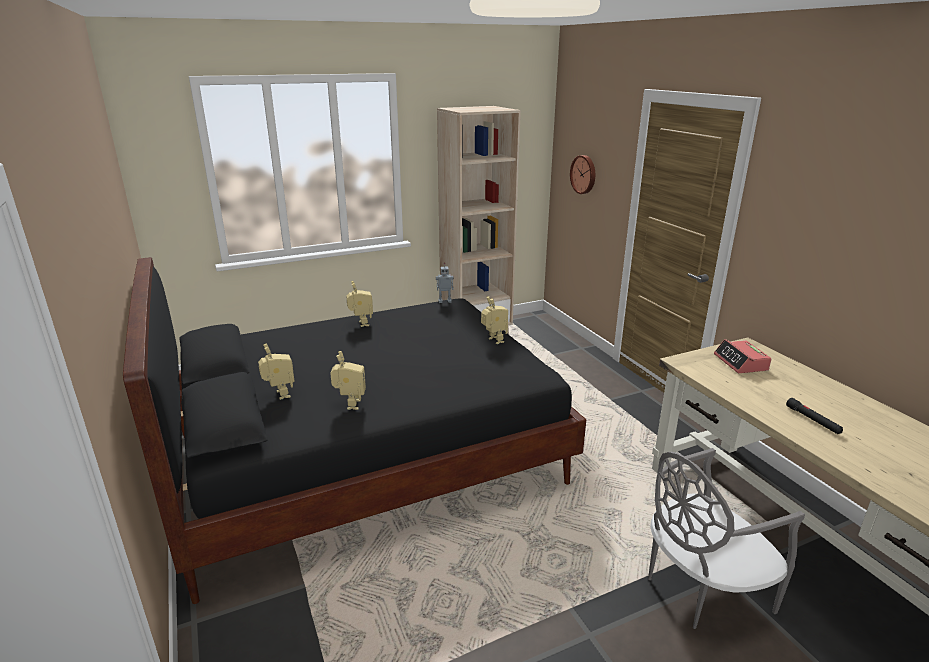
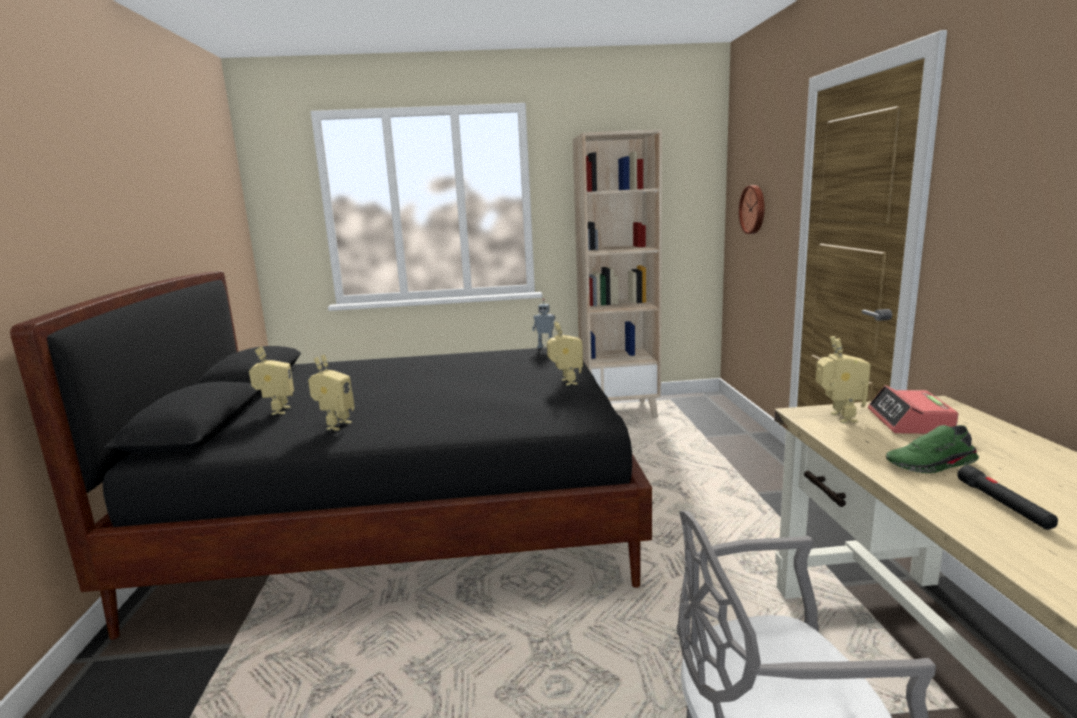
camera: 20 degrees right, 10 degrees down
(361, 324) = (432, 360): toy robot -> toy robot (838, 418)
(768, 396) = (932, 465): none -> green shoe

